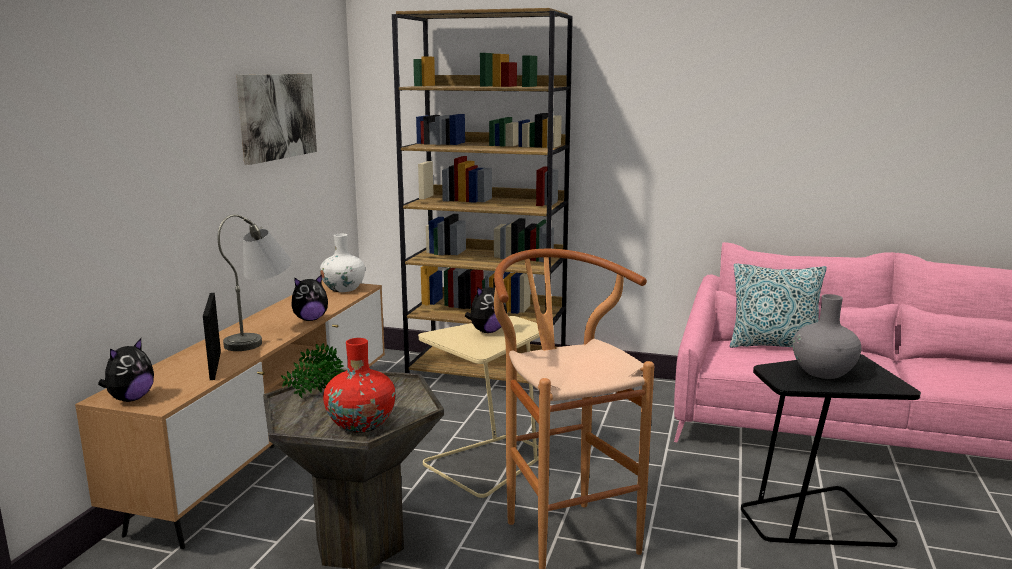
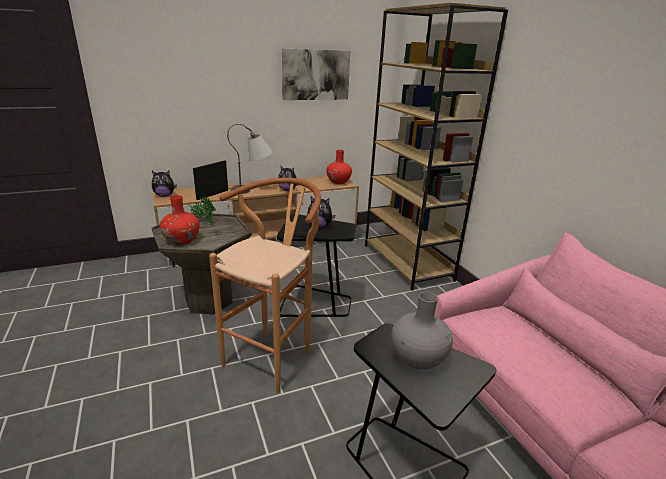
camera: 50 degrees right, 10 degrees up
(343, 289) = (338, 182): white vase -> red vase
(488, 463) = (314, 303): beige side table -> black side table
(774, 346) = (537, 334): pillow -> none

